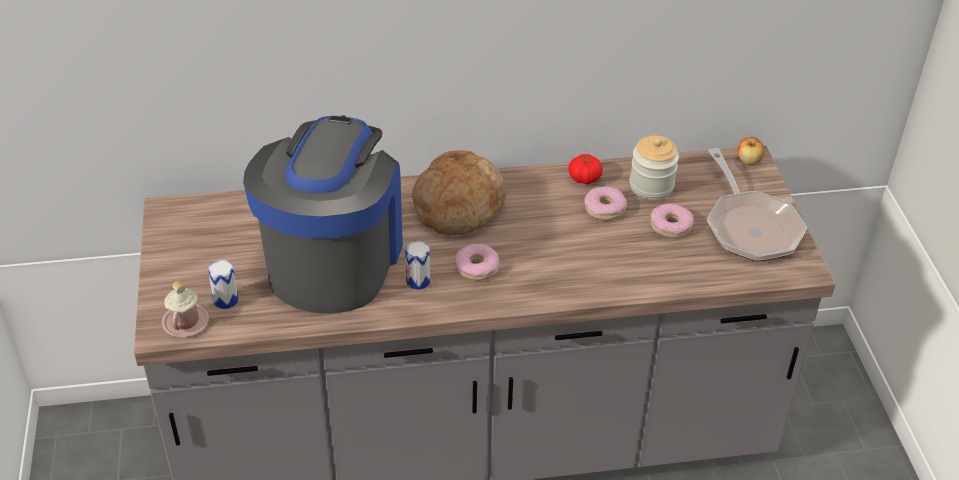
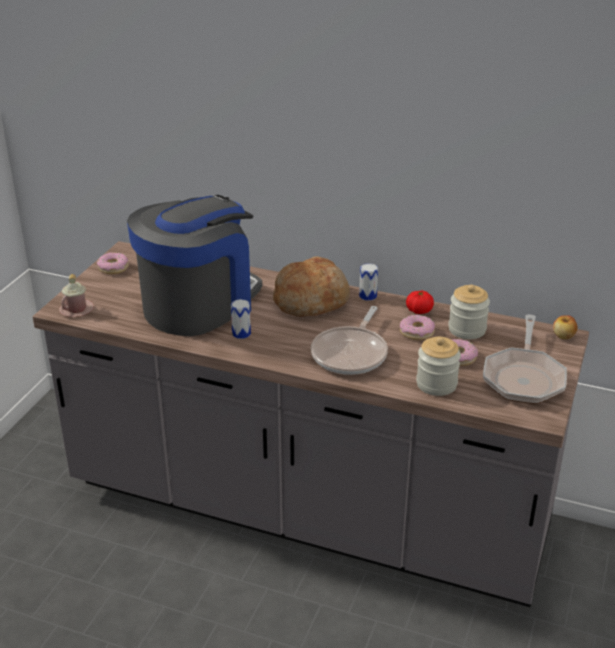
camera: 30 degrees right, 10 degrees down
(226, 300) = (111, 306): can -> can (368, 296)
(477, 267) = (289, 338): donut -> donut (113, 268)
(560, 262) = (351, 353): none -> frying pan
(675, 269) = (436, 384): none -> jar

